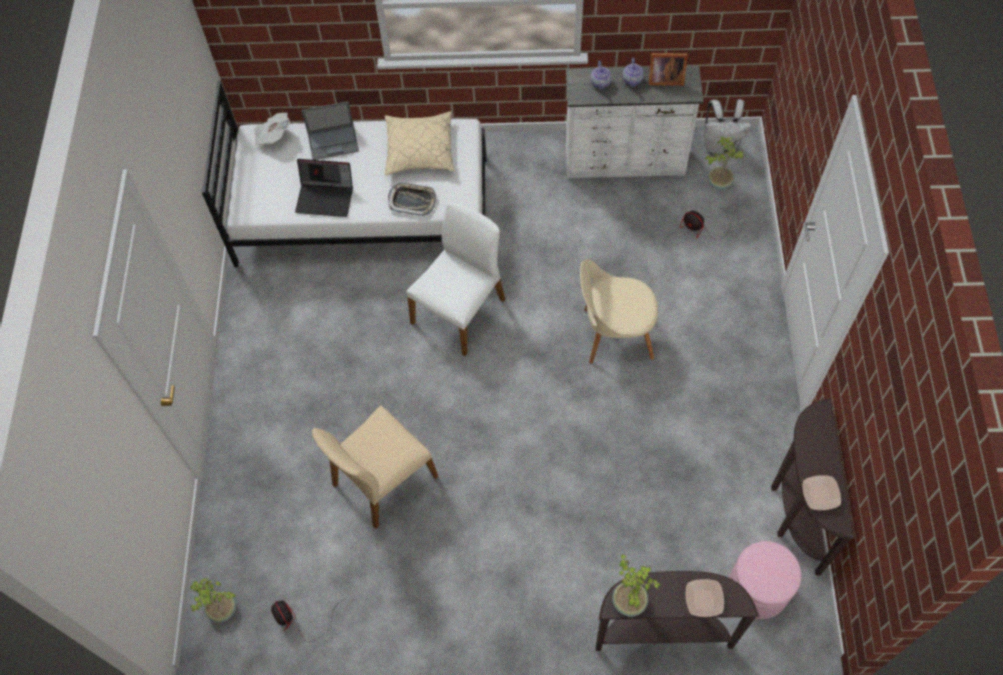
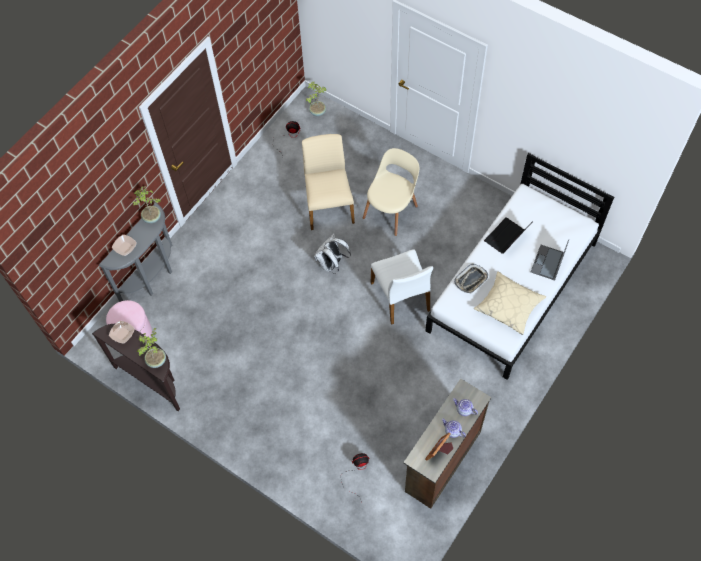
camera: 125 degrees right, 0 degrees up
(273, 136) = (575, 234): newspaper -> none
(614, 334) = (324, 366): beige chair -> beige chair (391, 210)
(625, 163) = (441, 461): white dresser -> brown dresser
(662, 631) = (153, 277): brown console table -> grey console table
(719, 182) = (383, 509): potted plant -> potted plant (157, 360)
(720, 145) = (412, 534): white backpack -> white backpack (332, 264)

